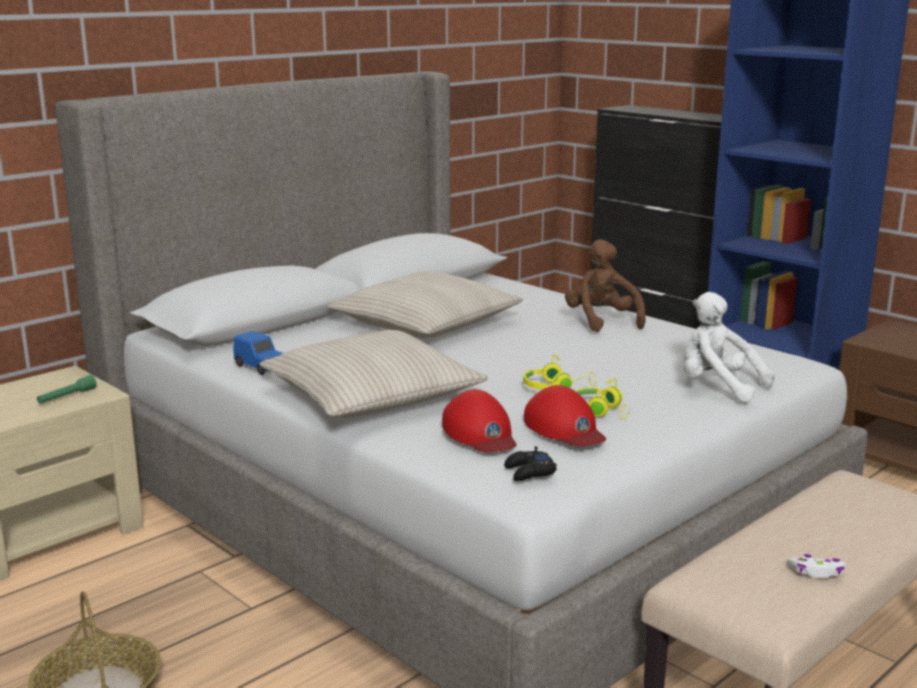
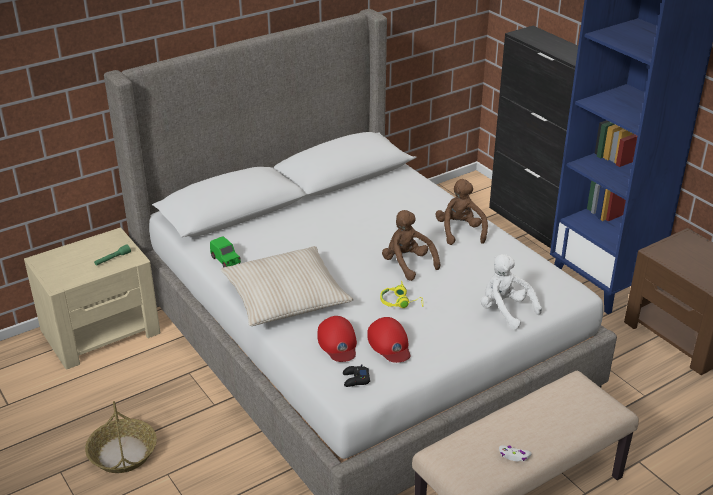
camera: 10 degrees right, 15 degrees up
(260, 367) = (225, 260): blue toy car -> green toy car
(425, 324) = (341, 223): beige pillow -> none
(543, 354) = (407, 264): none -> brown plush toy
(601, 411) = (420, 328): yellow headphones -> none

